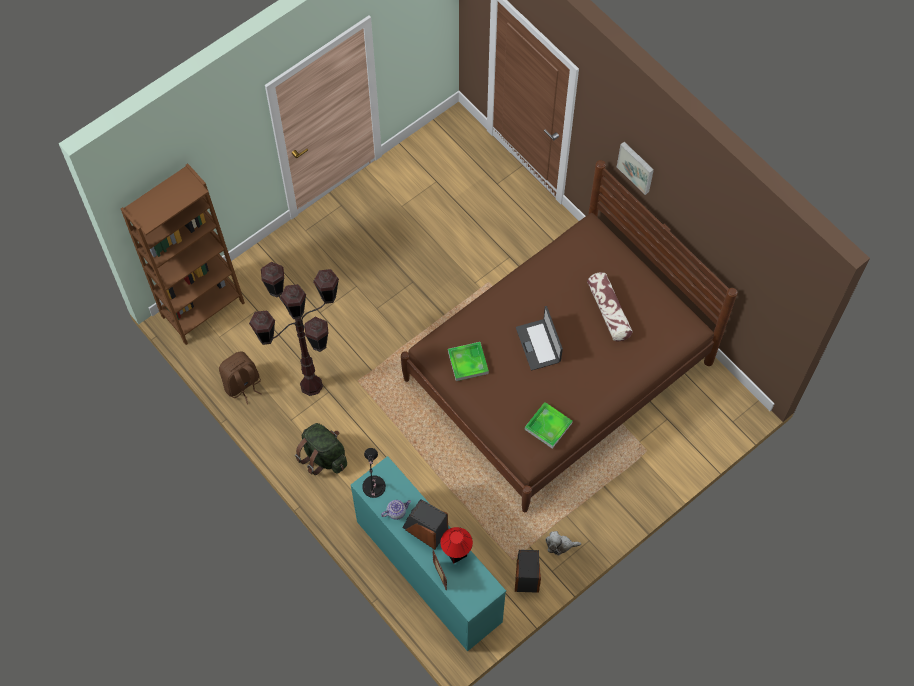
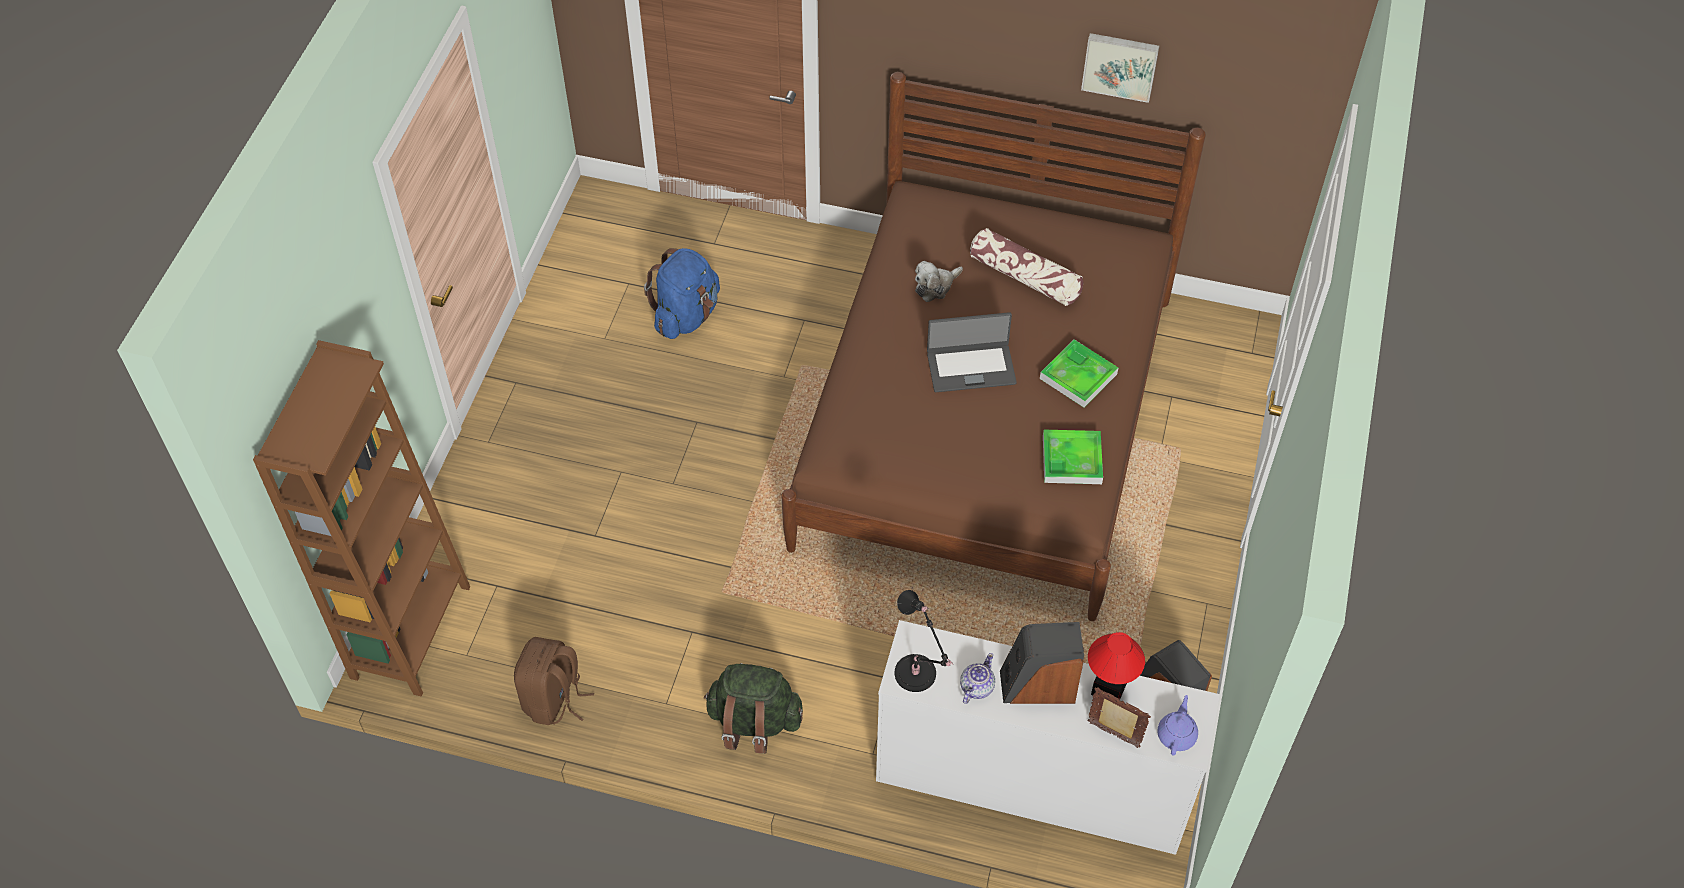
camera: 35 degrees left, 10 degrees down
(311, 386) = (659, 639): brown floor lamp -> none
(428, 571) = (1031, 782): turquoise dresser -> white dresser
(452, 218) = (686, 315): none -> blue backpack
(468, 362) = (895, 444): tray -> tray (1078, 376)
(469, 596) = (1176, 735): none -> purple teapot
(539, 344) = (971, 367): laptop -> laptop turned 45 degrees counterclockwise
(560, 545) = (1175, 633): plush toy -> plush toy (935, 286)
(636, 166) = (963, 39): picture -> picture (1120, 65)

